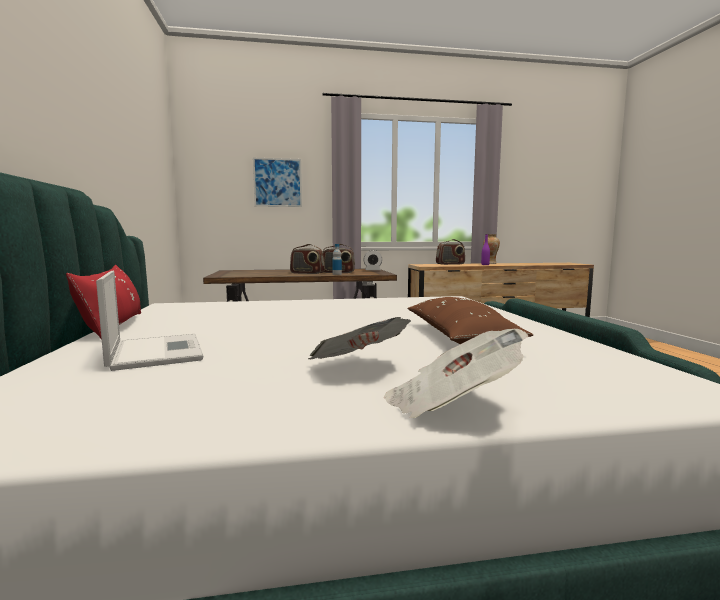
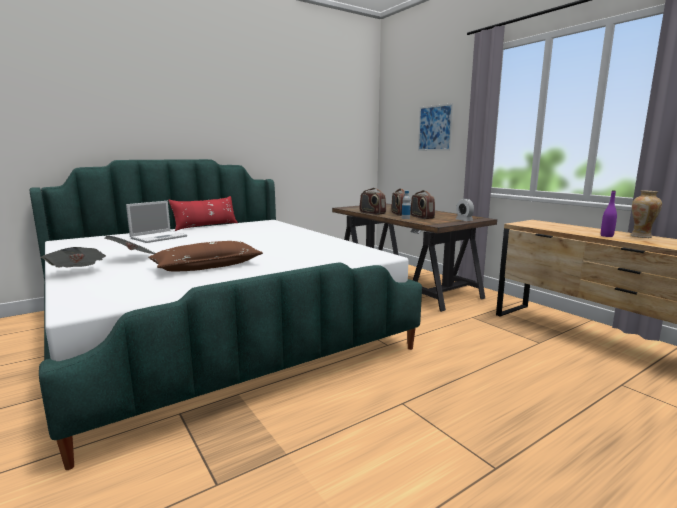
camera: 65 degrees right, 5 degrees up
(450, 264) = (575, 227): radio -> radio (372, 213)

